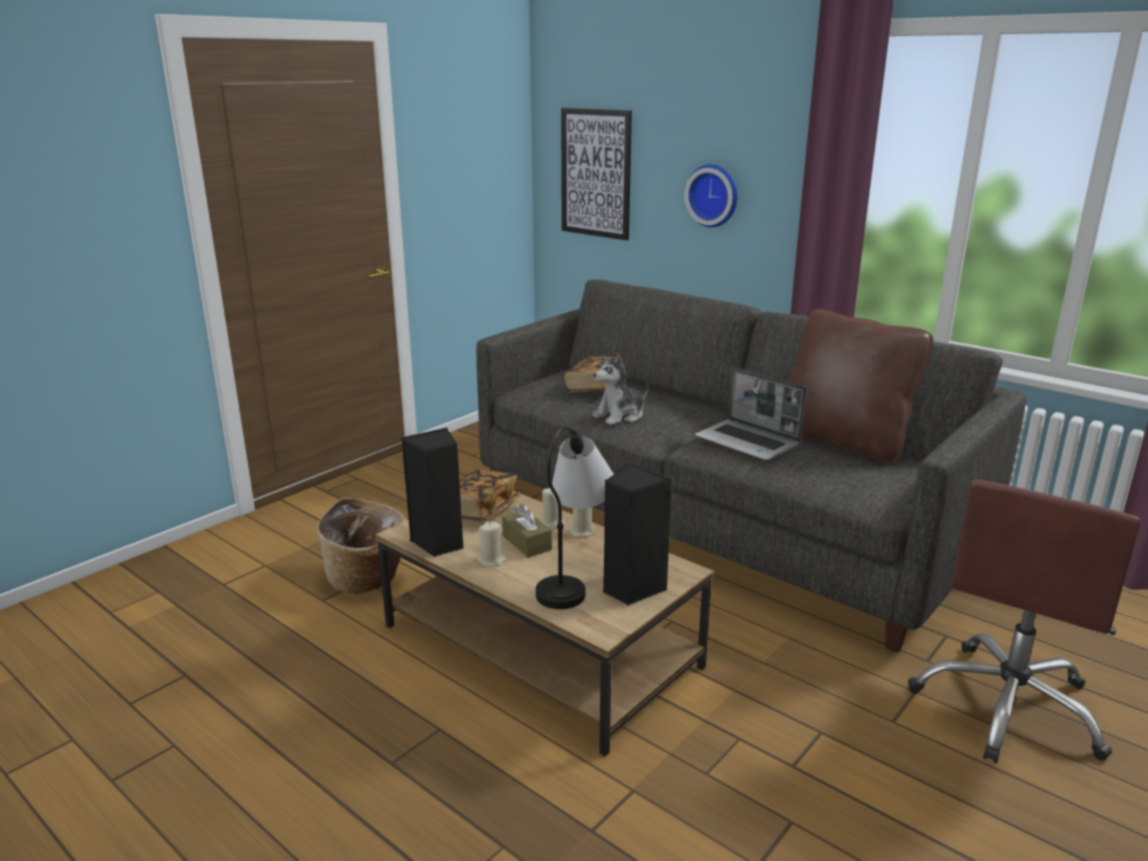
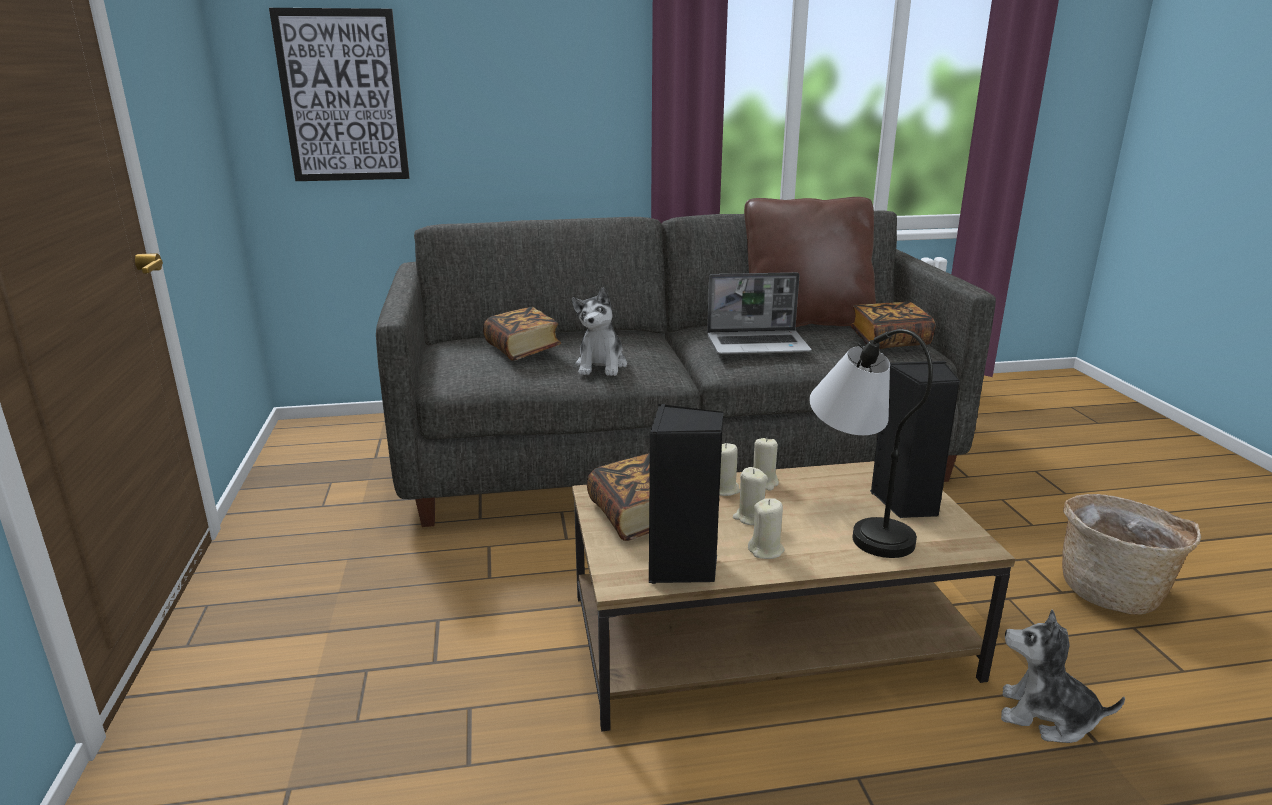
camera: 50 degrees left, 0 degrees up
(368, 580) = (475, 702): basket -> basket (1112, 591)
(526, 543) = (750, 517): brown tissue box -> beige candle
(594, 796) = (1046, 717): none -> plush toy
(713, 195) = (526, 108): wall clock -> none
(867, 481) = (889, 341): none -> book
(1008, 707) = (1045, 479): brown office chair -> none

